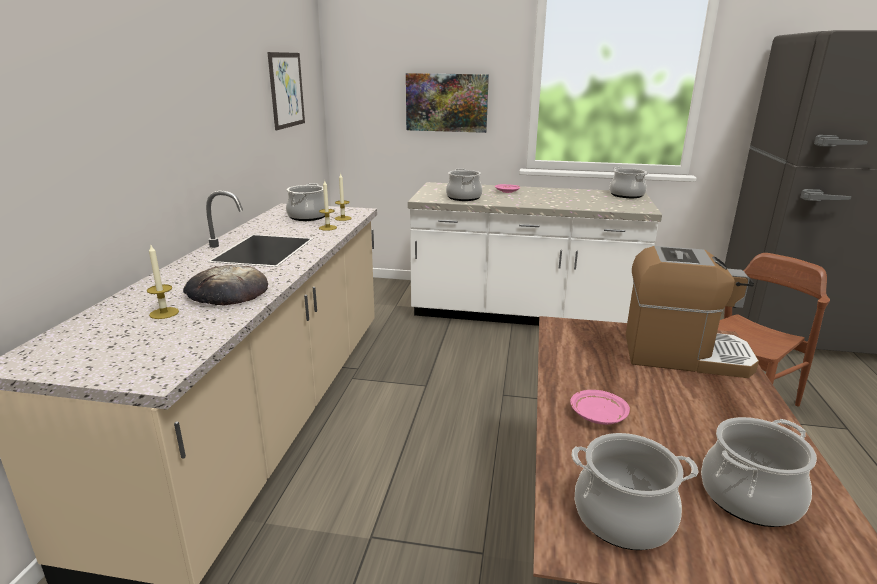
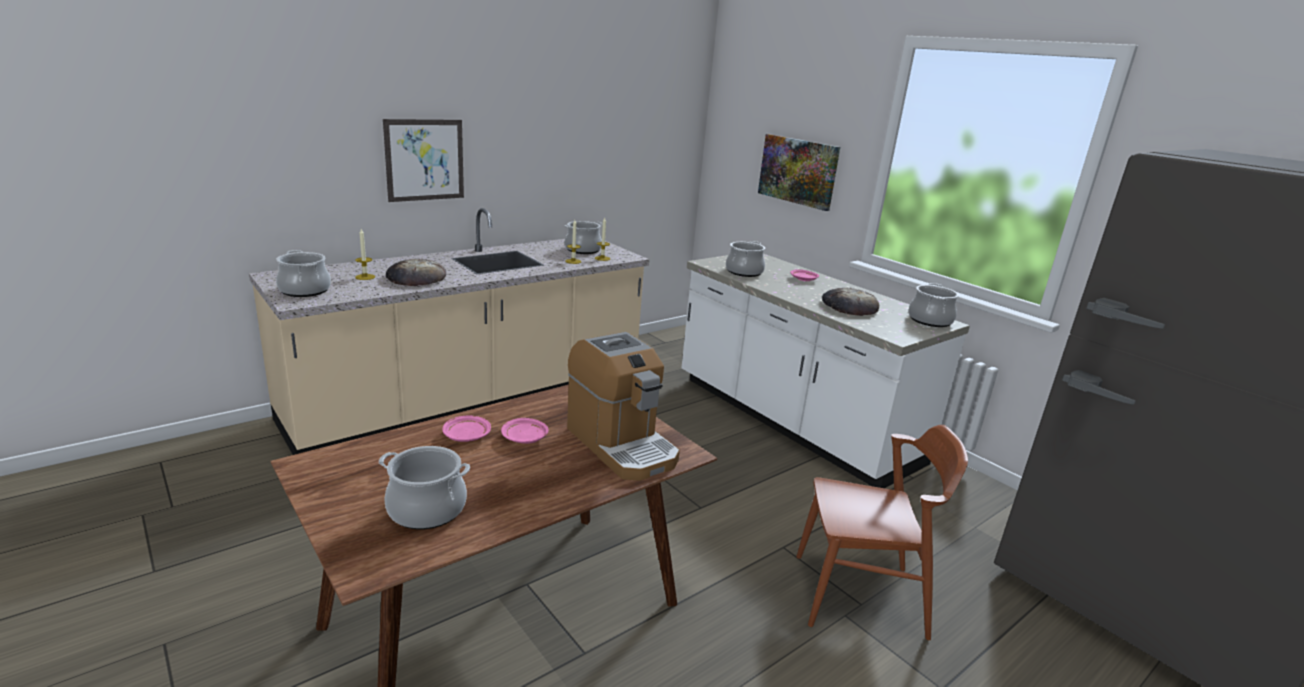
camera: 40 degrees right, 0 degrees up
(286, 90) = (632, 136): picture -> picture (425, 160)
(575, 200) = (849, 306): none -> bread
(623, 517) = (351, 472): cooking pot -> cooking pot (304, 290)
(632, 389) = (525, 438): none -> pink plate

